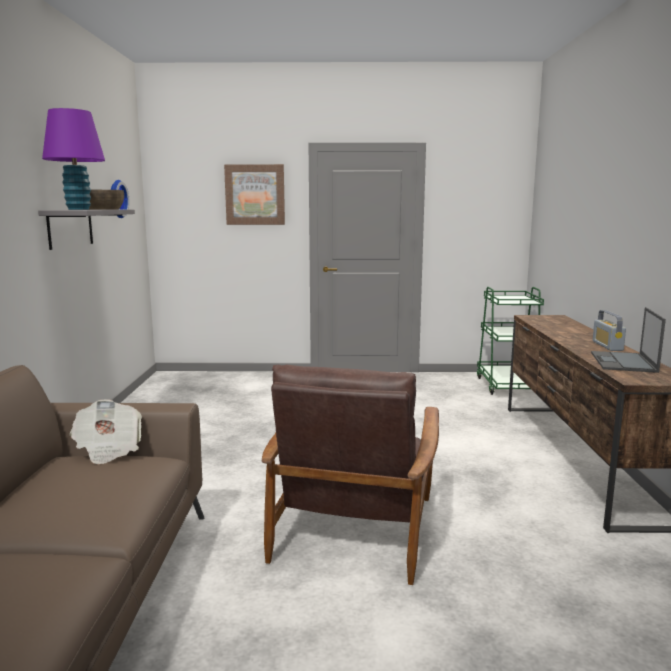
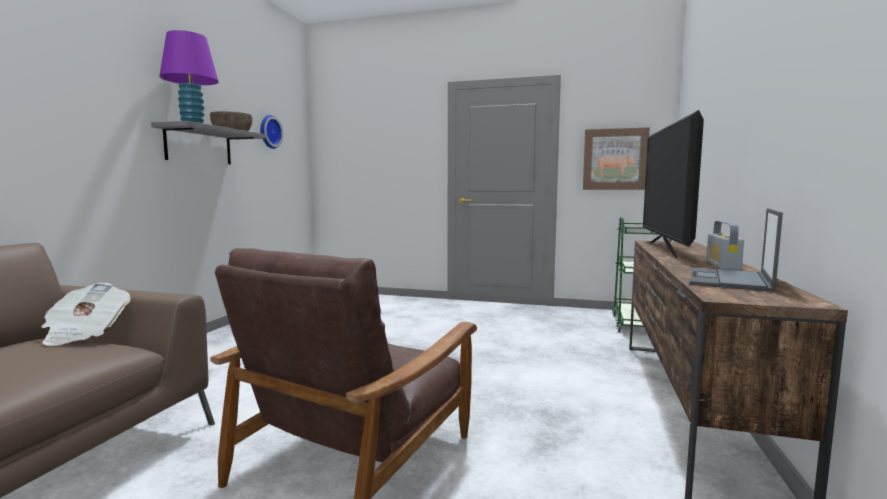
camera: 15 degrees right, 5 degrees down
(255, 194) = (400, 132): picture -> picture (615, 159)
(549, 328) = (663, 250): none -> television

